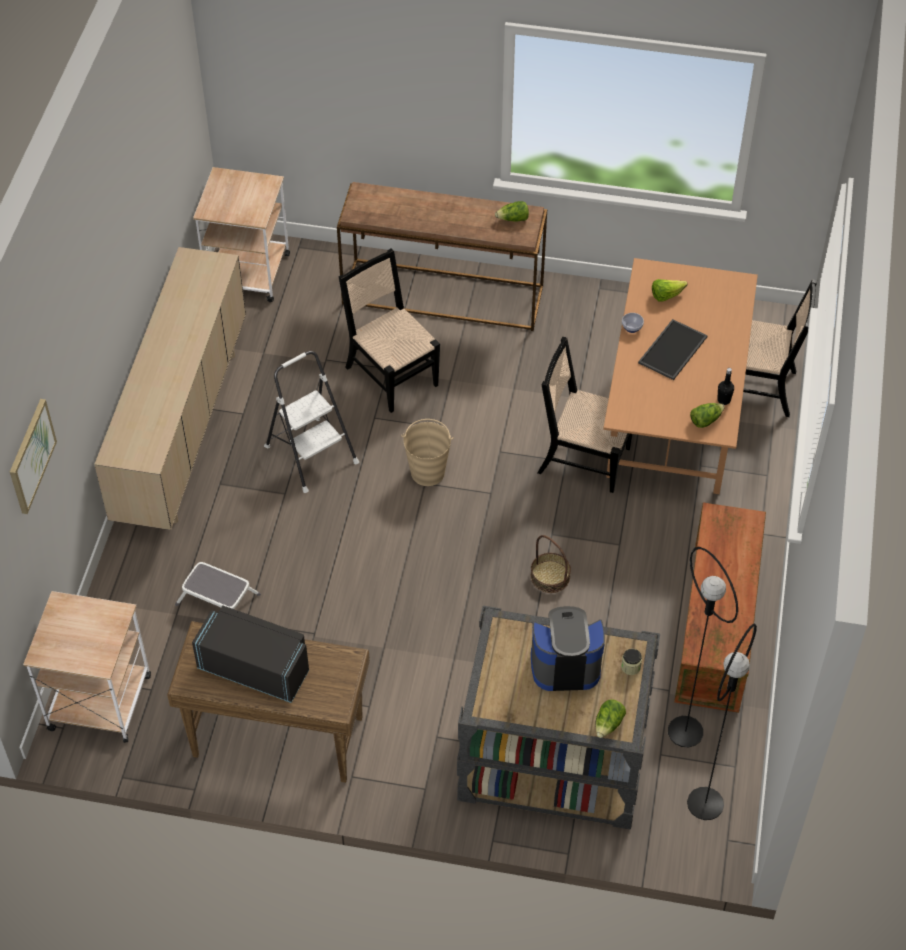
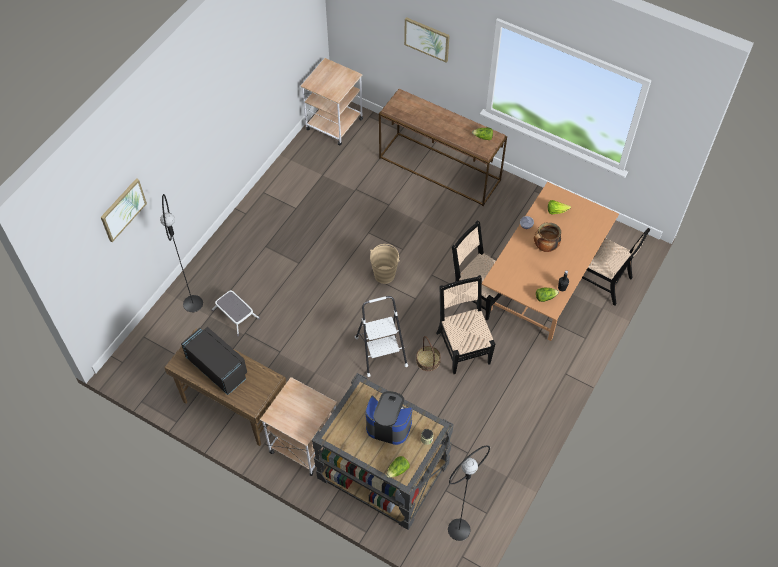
camera: 20 degrees right, 5 degrees up
(98, 701) = (147, 353): beige cart -> beige cart (303, 443)
(182, 432) = (258, 209): beige cabinet -> none
(310, 451) = (323, 242): white step ladder -> white step ladder (380, 349)
(388, 88) = (427, 39): none -> picture
(392, 376) = (389, 210): chair -> chair (463, 348)
(673, 351) = (545, 247): tray -> cooking pot
(685, 731) = (466, 481): black floor lamp -> black floor lamp (193, 303)
(718, 626) = (514, 423): brown bench -> none

